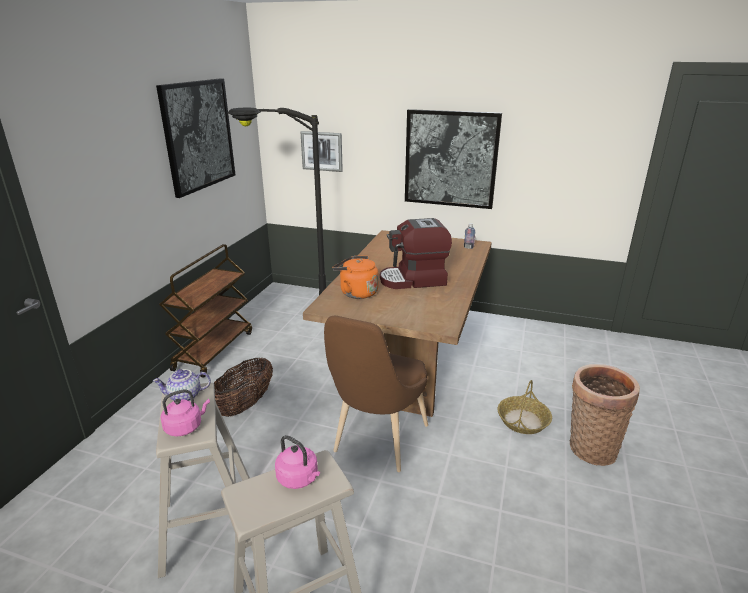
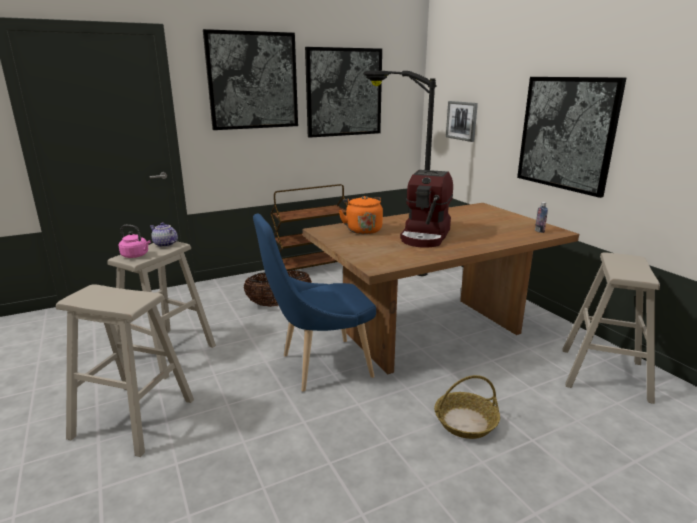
camera: 45 degrees right, 5 degrees down
(111, 139) = (253, 81): none -> picture
(299, 479) = (122, 297): pink kettle -> none
(377, 442) = (319, 366): brown chair -> blue chair
(414, 280) = (426, 236): coffee machine -> coffee machine turned 105 degrees counterclockwise
(536, 341) = (604, 374): none -> beige stool
(590, 447) = (502, 483): basket -> none

